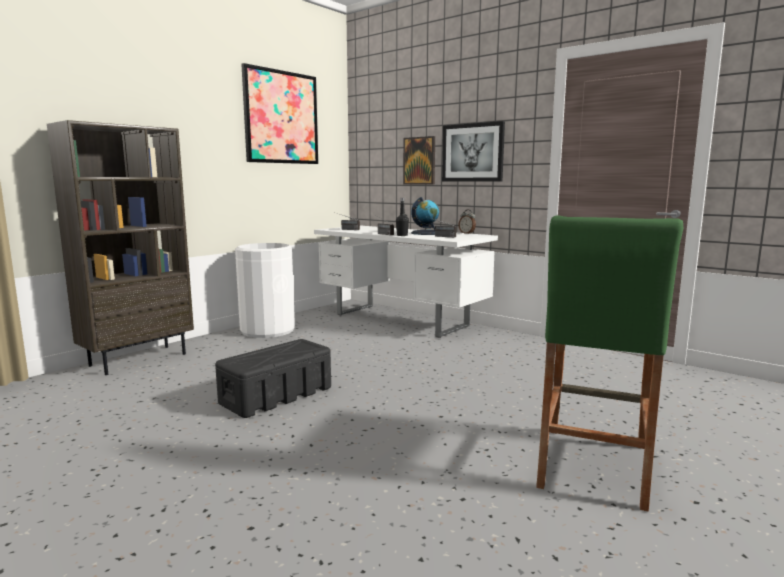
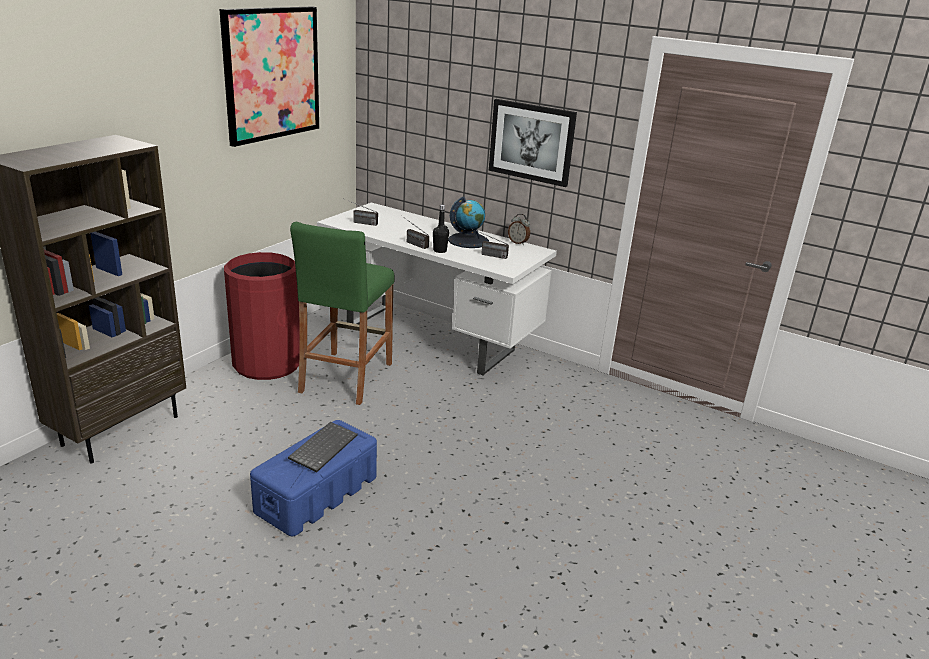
camera: 10 degrees left, 15 degrees up
(267, 330) = (267, 363): white trash can -> red trash can
(277, 395) = (317, 494): black storage box -> blue storage box
(282, 350) = (323, 447): none -> keyboard
(419, 161) = (458, 136): picture -> none
(592, 465) = (663, 590): green stool -> green stool (346, 377)

